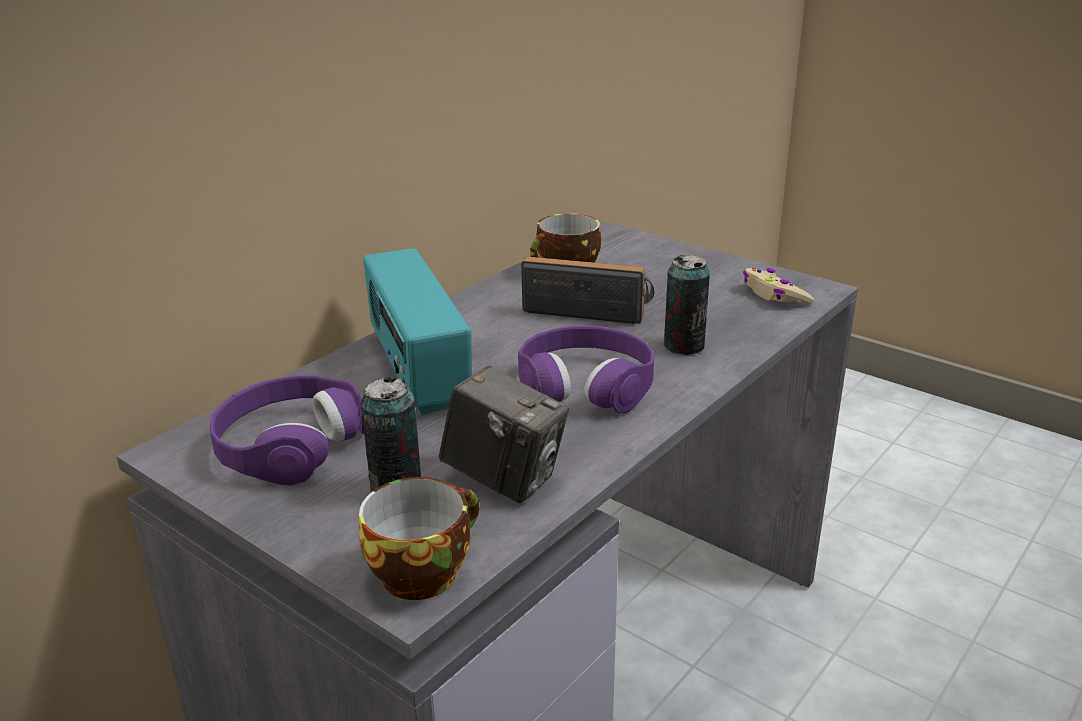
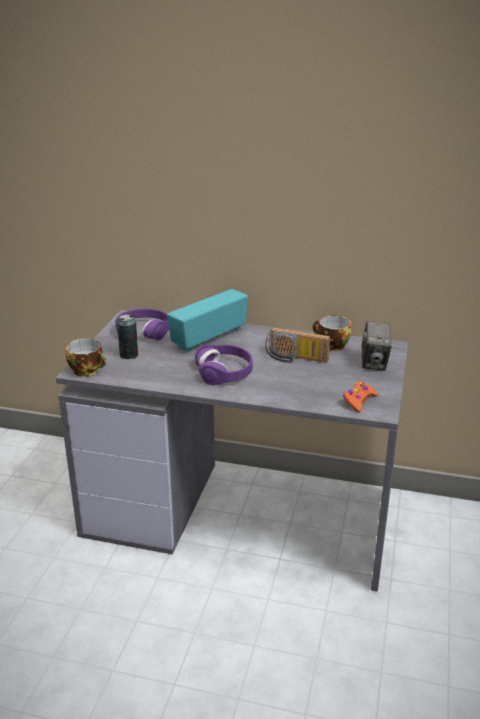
camera: 65 degrees right, 0 degrees up
(504, 478) = (146, 371): camera -> camera (374, 363)
(589, 310) = (295, 359): radio -> radio turned 120 degrees clockwise
(683, 346) = (279, 386): can -> none
(774, 295) = (359, 401): beige game controller -> orange game controller

